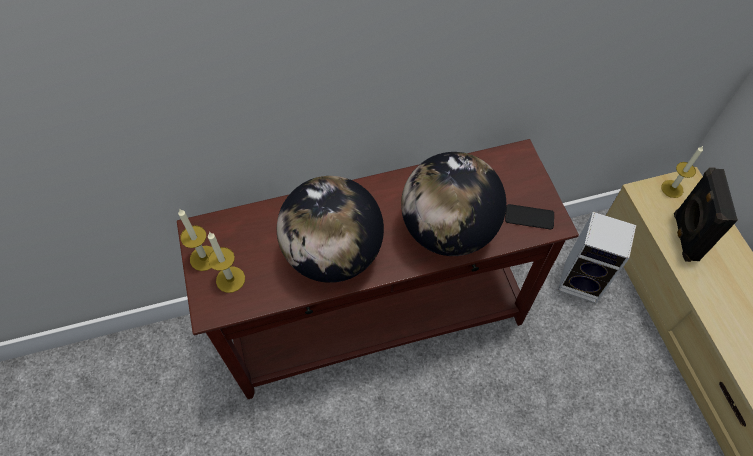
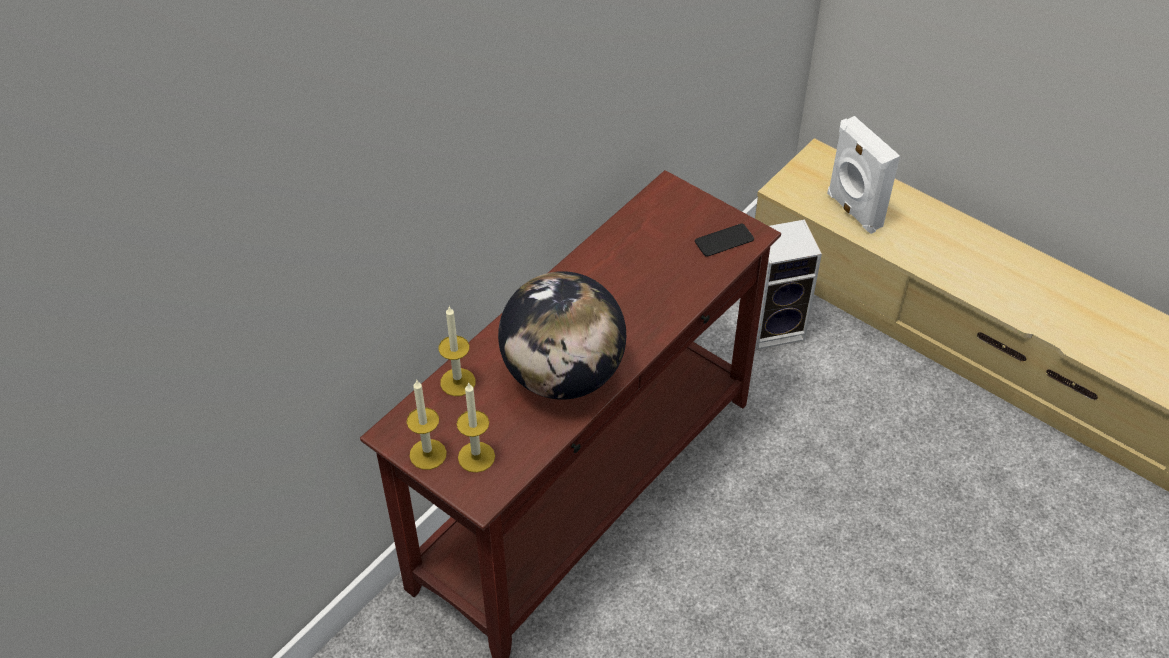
camera: 35 degrees left, 10 degrees down
(447, 230) = (657, 293): globe -> none
(672, 189) = (808, 171): candle -> candle (458, 382)
(684, 236) = (852, 211): black speaker -> white speaker

